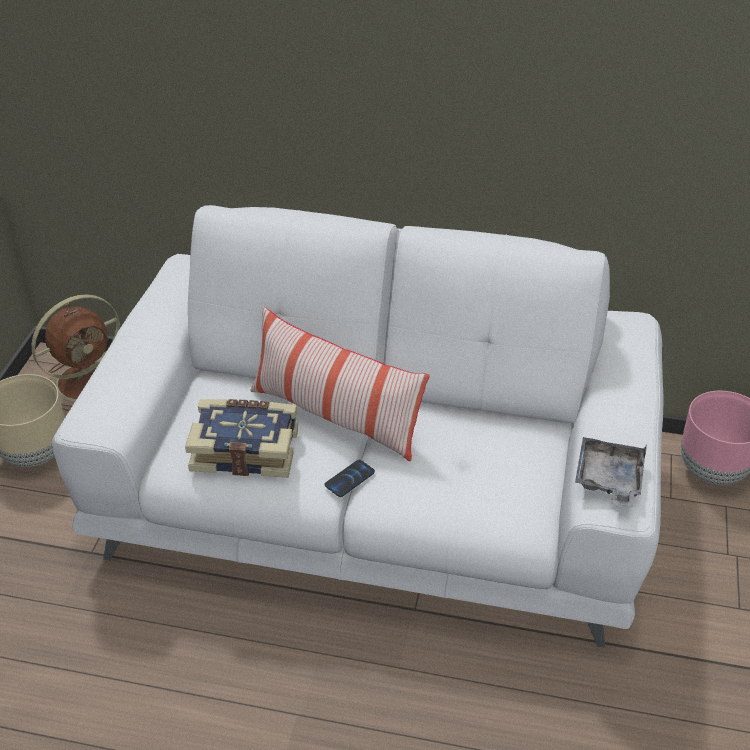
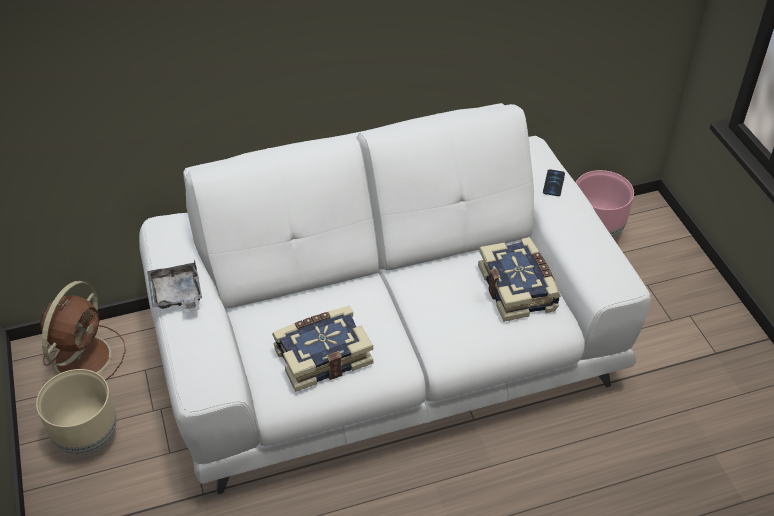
camera: 30 degrees left, 5 degrees up
(335, 416) = (367, 301): pillow -> none
(350, 479) = (415, 344): phone -> phone (553, 183)
(512, 470) = (518, 288): none -> book
(608, 480) = (600, 269): grey tray -> grey tray (177, 295)

